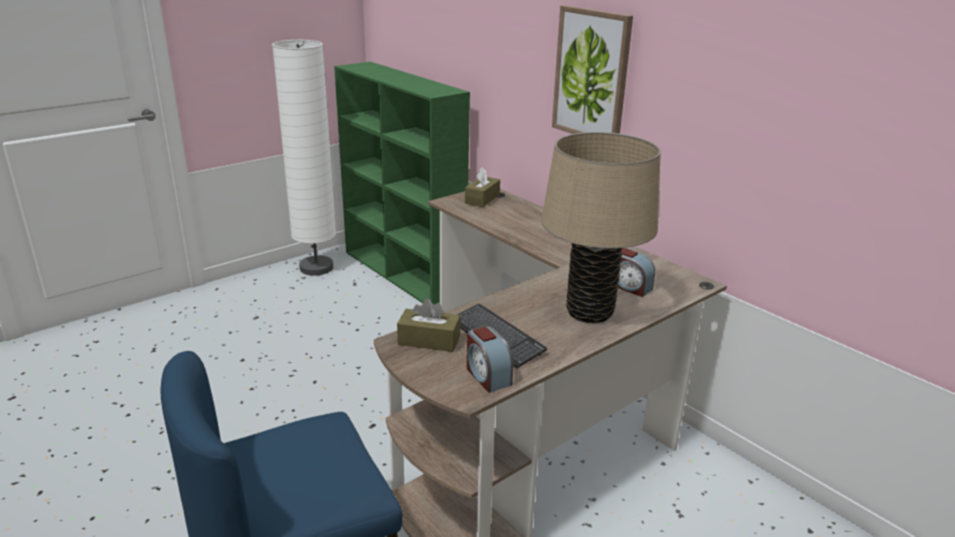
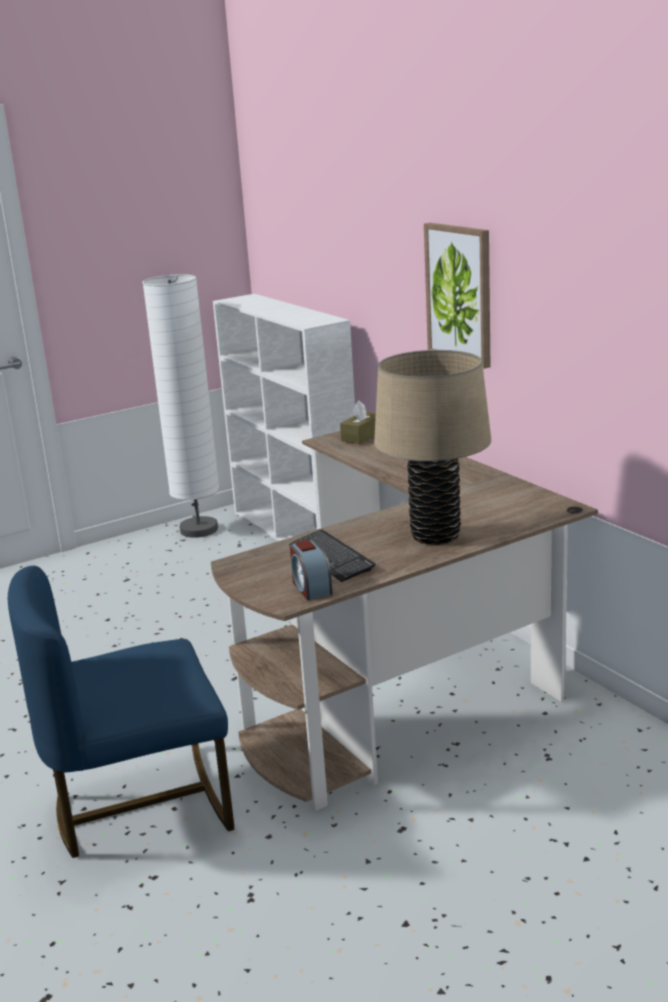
camera: 10 degrees right, 5 degrees down
(404, 274) = (297, 533): green bookcase -> white bookcase
(429, 340) = (264, 561): brown tissue box -> none
(629, 287) = (489, 513): alarm clock -> none

